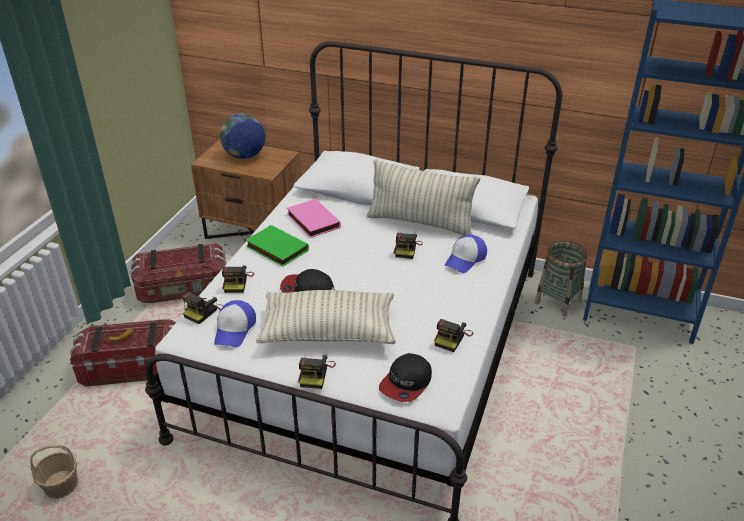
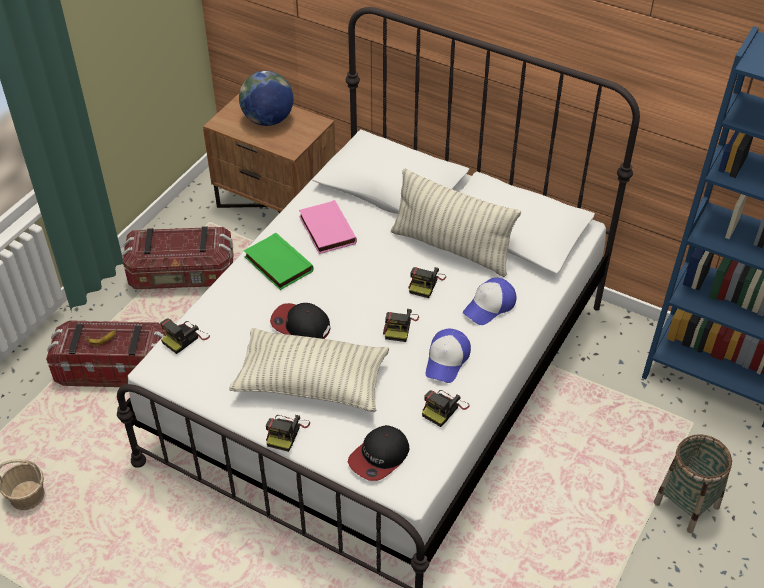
camera: 10 degrees right, 10 degrees up
(235, 329) = (213, 365): cap -> cap (447, 360)
(237, 282) = (226, 304): camera -> camera (399, 326)
(558, 301) = (619, 348): basket -> basket (686, 505)

